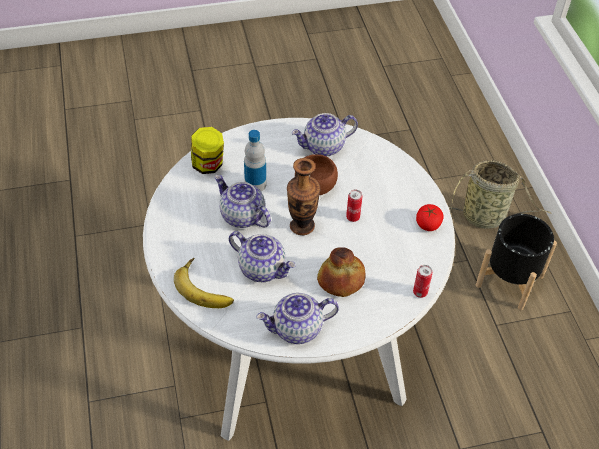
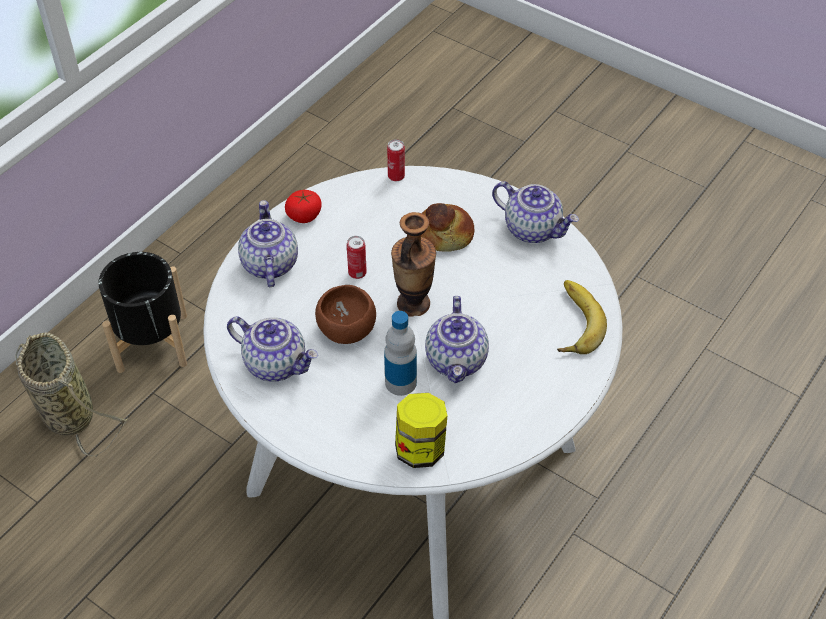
camera: 130 degrees left, 0 degrees up
(262, 268) = (500, 297): teapot -> teapot (269, 264)

